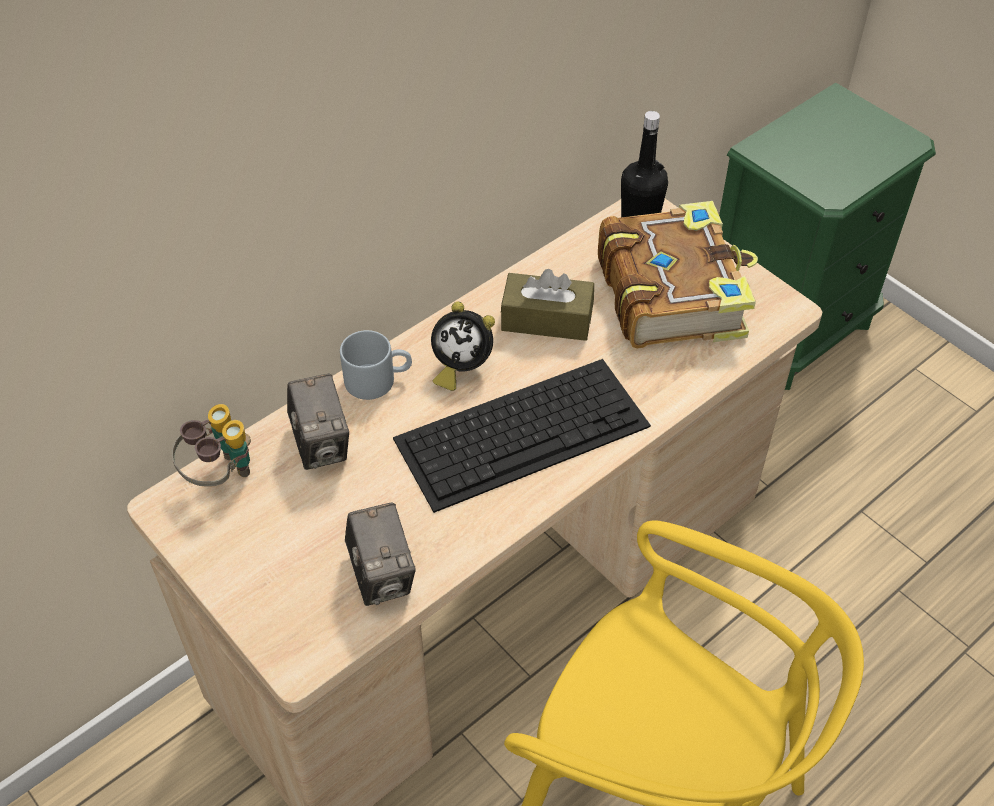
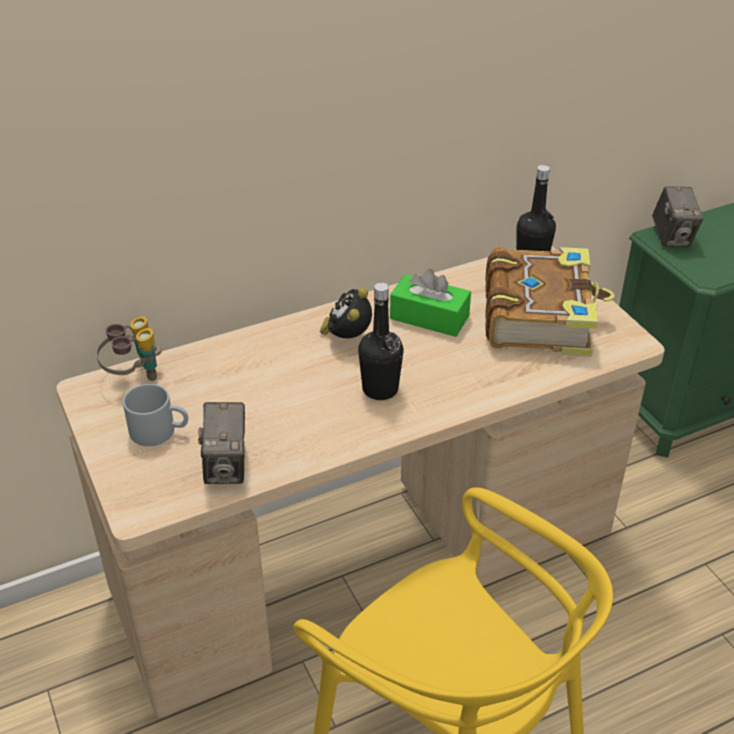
camera: 15 degrees right, 10 degrees down
(321, 444) = (218, 370): camera -> camera (672, 237)
(378, 379) = (280, 334): grey mug -> grey mug (160, 431)
(460, 367) = (347, 338): alarm clock -> alarm clock turned 75 degrees clockwise
(524, 431) = (380, 389): keyboard -> black bottle
(546, 319) = (429, 317): brown tissue box -> green tissue box

